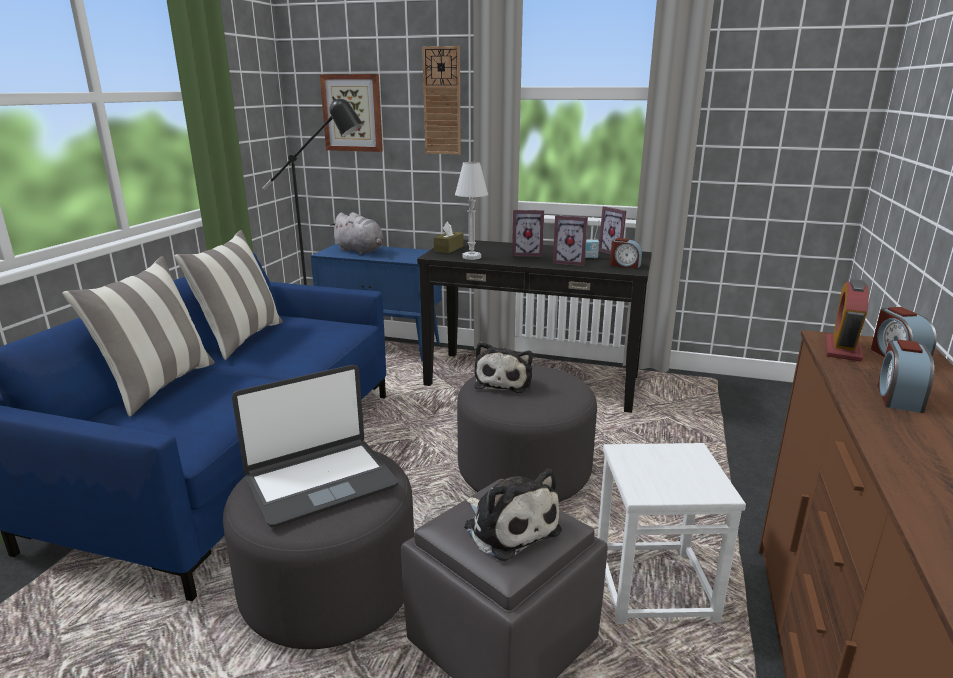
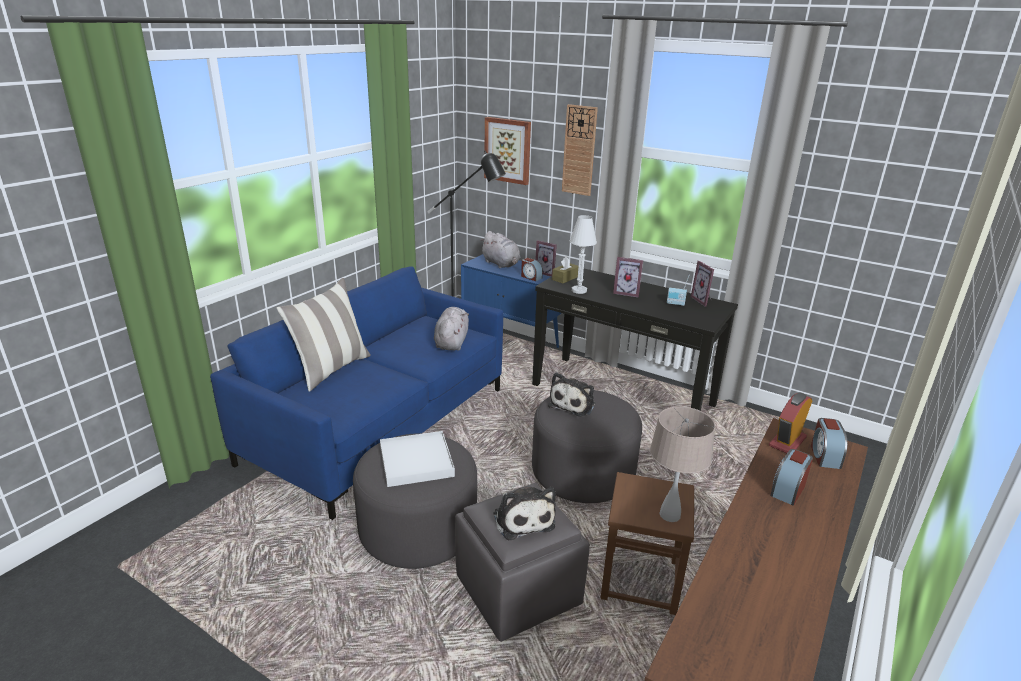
camera: 15 degrees right, 5 degrees up
(240, 339) = (393, 336): pillow -> none
(320, 481) = (416, 461): laptop -> white tray
(323, 336) = (451, 342): none -> grey plush toy
(570, 262) = (657, 307): picture frame -> picture frame (547, 273)
(624, 265) = (702, 317): alarm clock -> alarm clock (531, 277)
(654, 586) = (640, 579): white stool -> brown stool
(699, 481) = (670, 514): none -> beige table lamp

